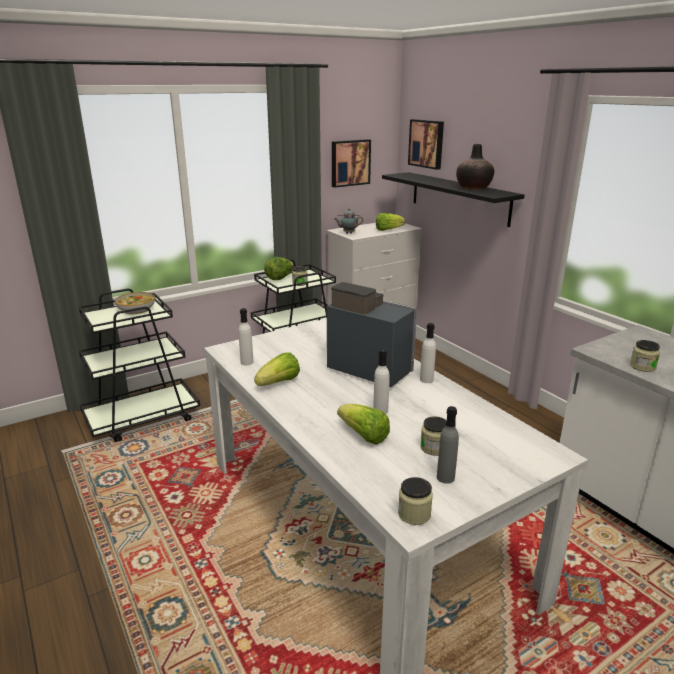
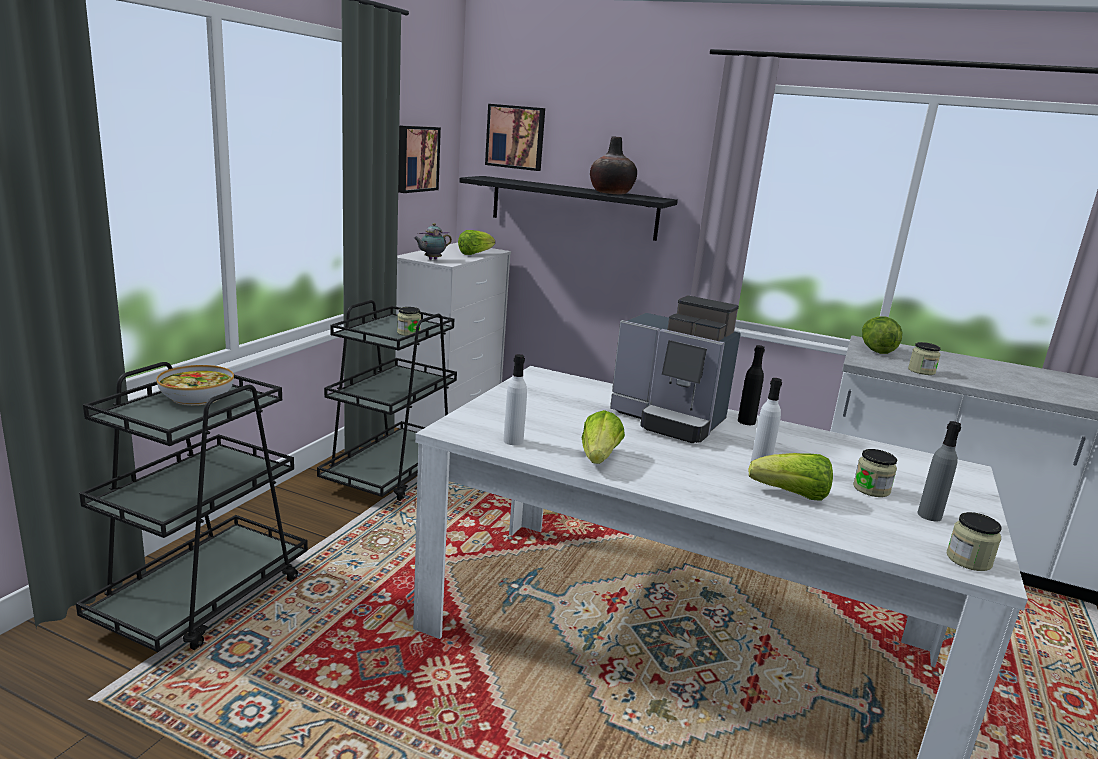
camera: 35 degrees left, 5 degrees down
(279, 278) = (367, 329): lettuce -> lettuce (876, 350)
(369, 368) = (669, 420): coffee machine -> coffee machine turned 150 degrees counterclockwise
(426, 380) = (746, 421): white bottle -> black bottle

